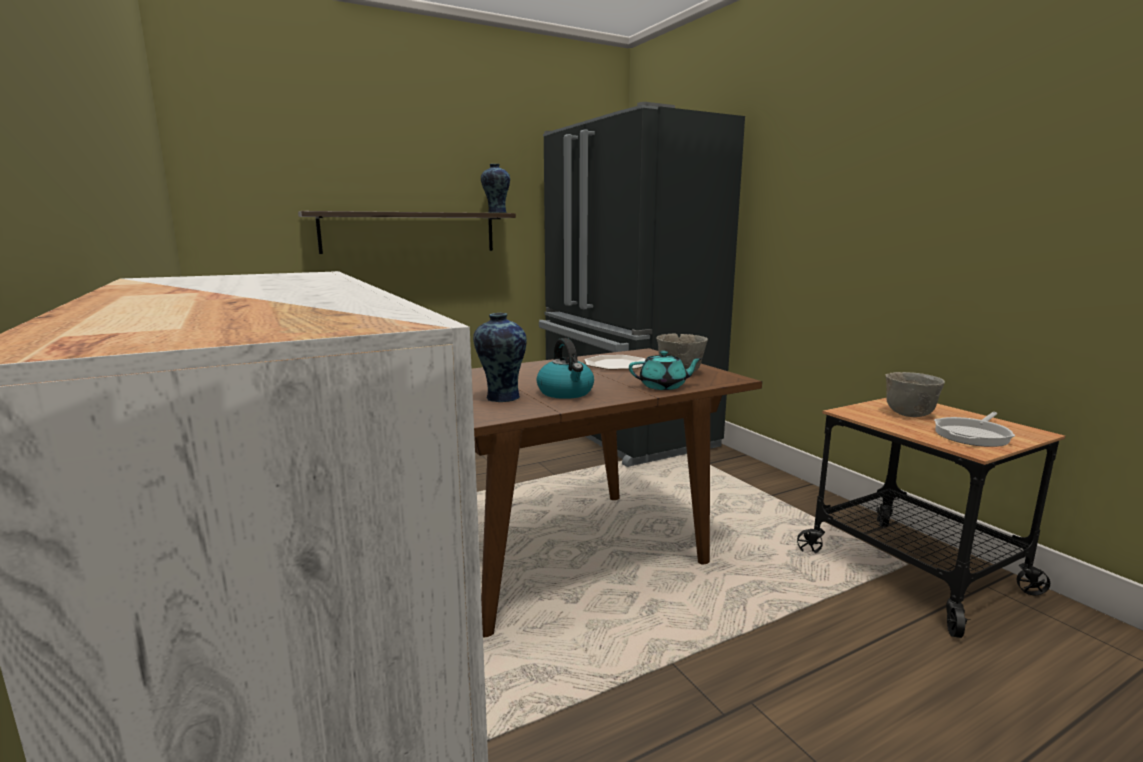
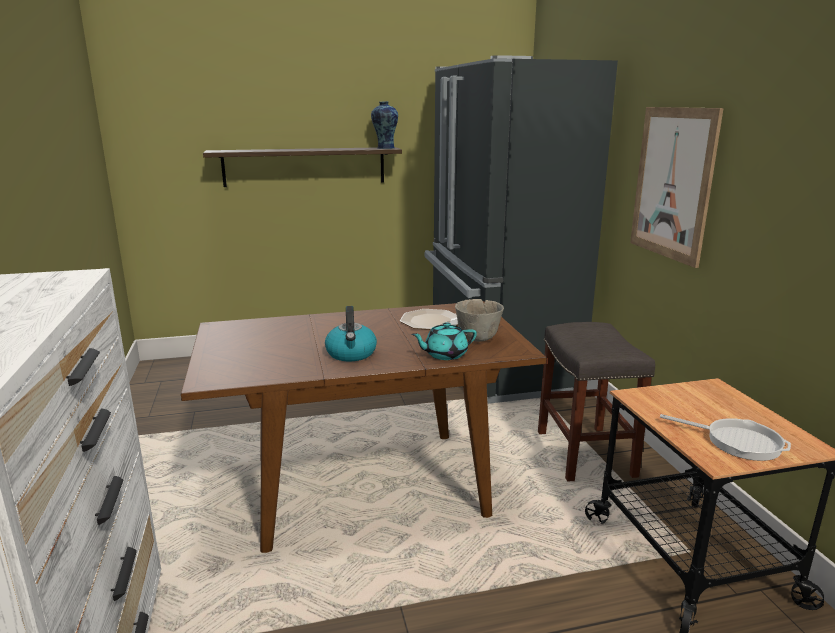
camera: 15 degrees right, 5 degrees up
(501, 397) = (293, 354): vase -> none
(663, 386) = (444, 354): turquoise teapot -> turquoise teapot turned 150 degrees clockwise
(759, 496) = (586, 454): none -> grey stool
(819, 223) = (672, 183): none -> picture
(908, 414) = (696, 405): grey bowl -> none
(973, 435) = (737, 442): frying pan -> frying pan turned 120 degrees counterclockwise

